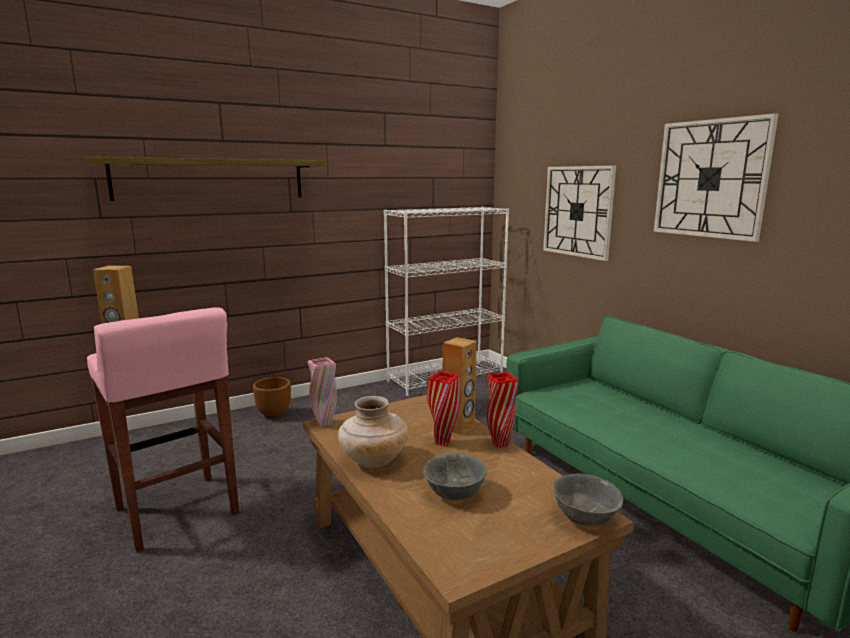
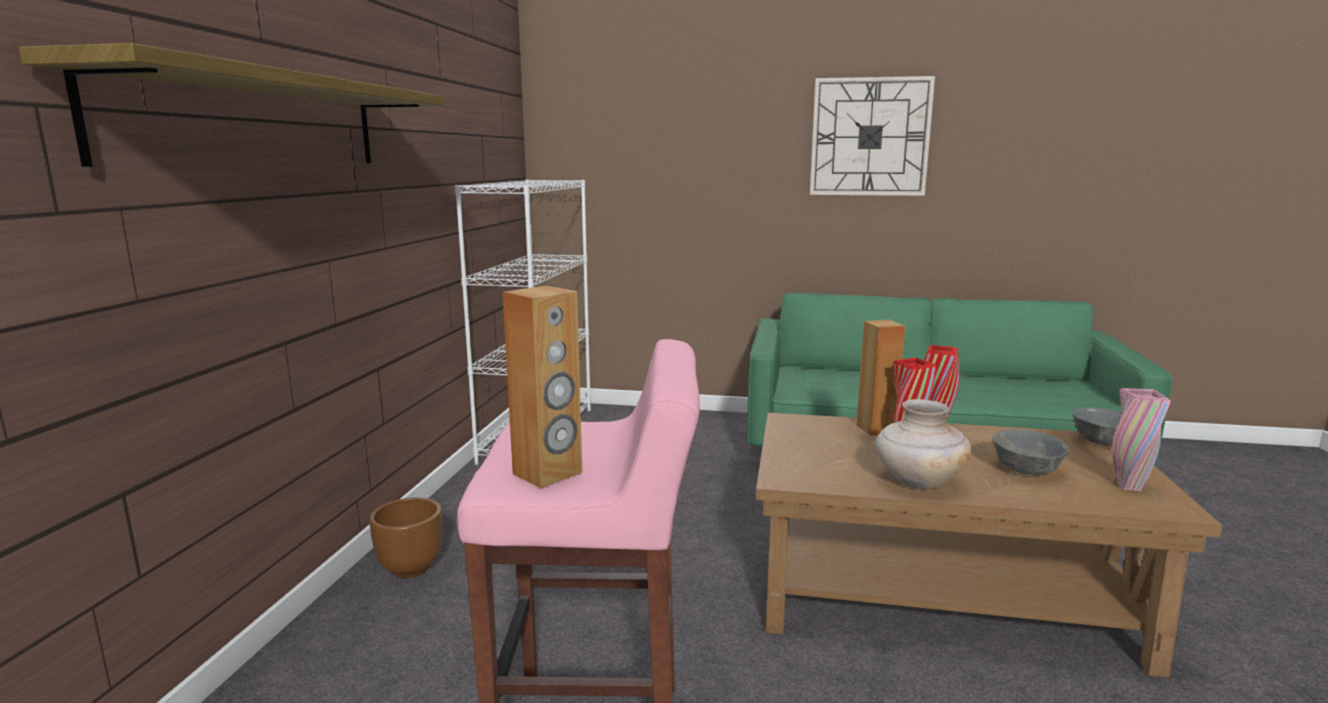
camera: 50 degrees left, 0 degrees up
(324, 424) = (782, 479): pink vase -> pink vase (1128, 487)
(578, 211) = (693, 178): wall clock -> none

